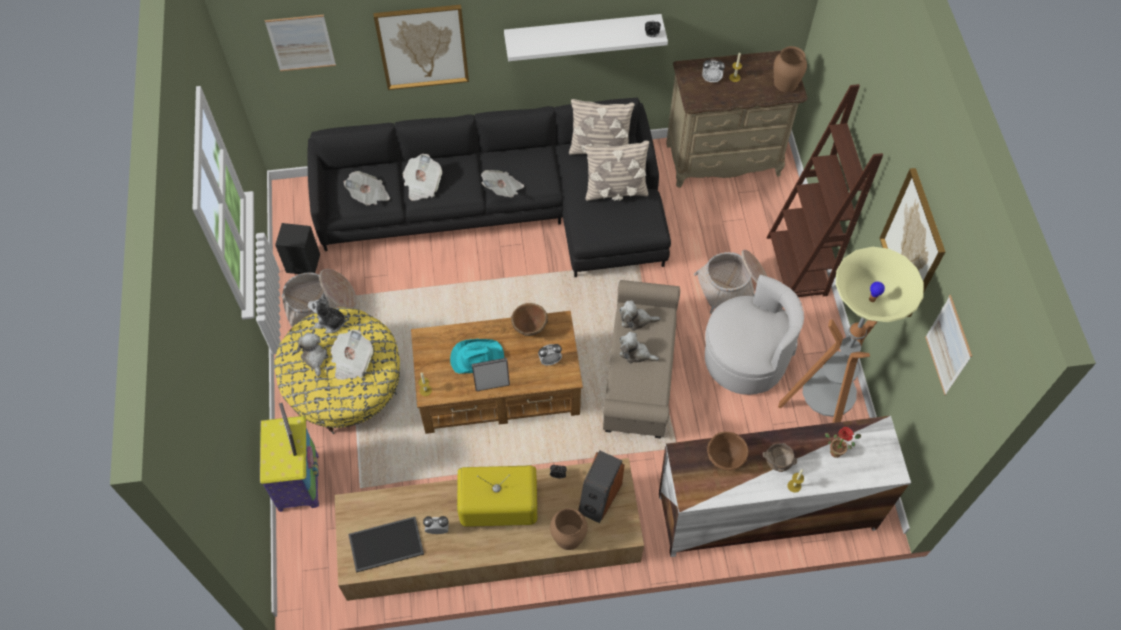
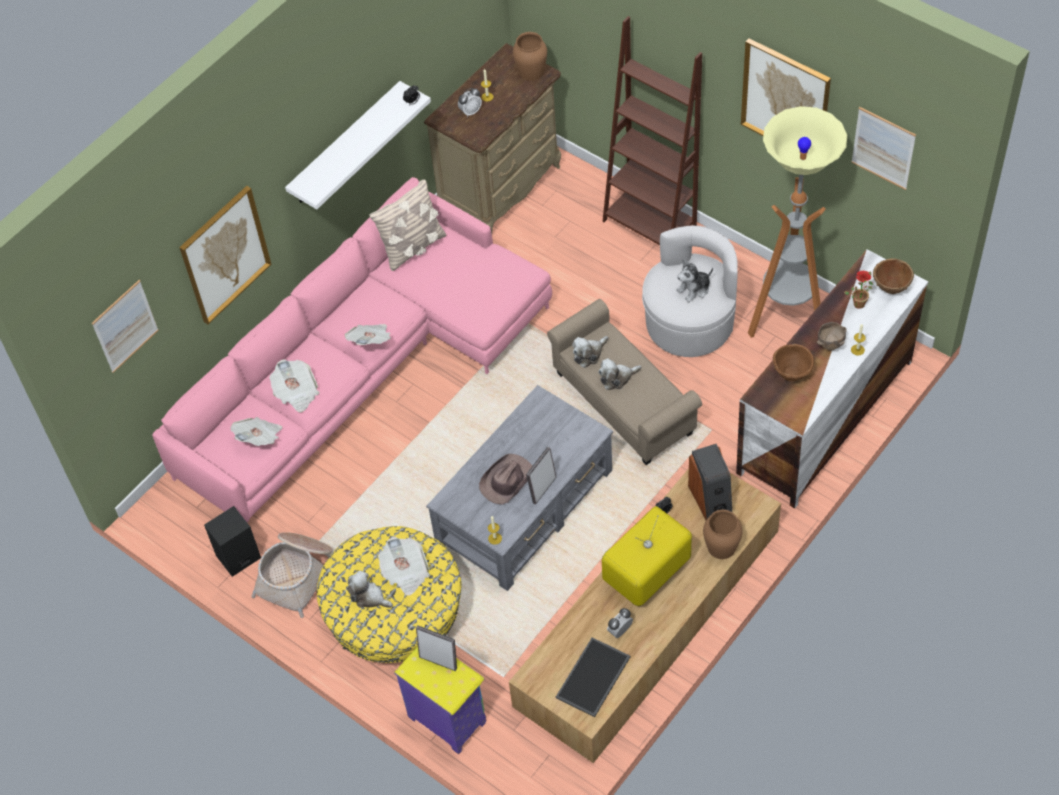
camera: 40 degrees left, 5 degrees down
(330, 322) = (349, 560): plush toy -> plush toy (694, 289)
(476, 358) = (506, 481): turquoise hat -> brown hat
(499, 388) = (526, 506): brown coffee table -> grey coffee table
(506, 207) = (364, 367): black sofa -> pink sofa
(529, 327) = (521, 423): brown bowl -> brown bowl (891, 287)
(550, 360) = (565, 433): alarm clock -> none
(615, 191) = (465, 269): beige pillow -> none
(733, 286) = (618, 278): basket -> none

